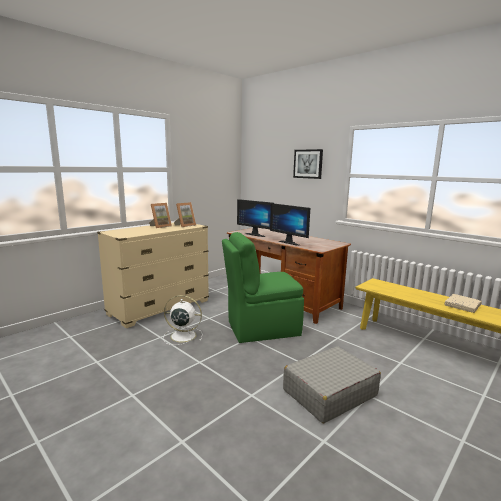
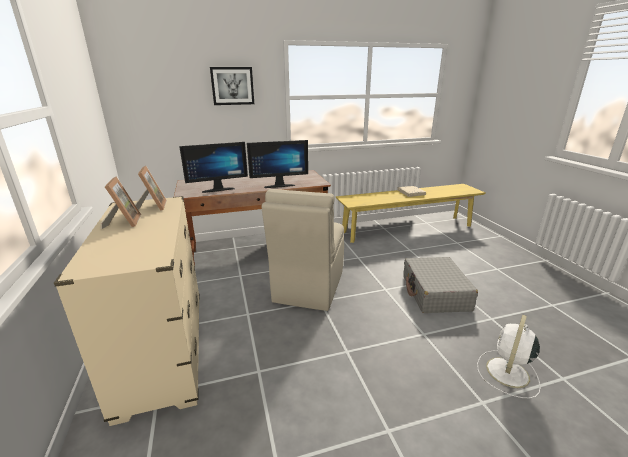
camera: 60 degrees left, 10 degrees up
(182, 336) = (274, 349): white fan -> white fan (507, 373)
(261, 328) = (308, 287): green chair -> beige chair

